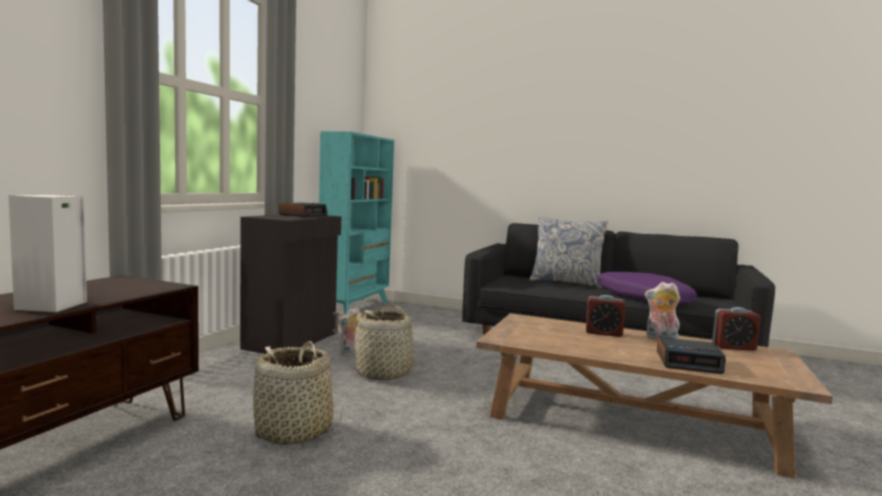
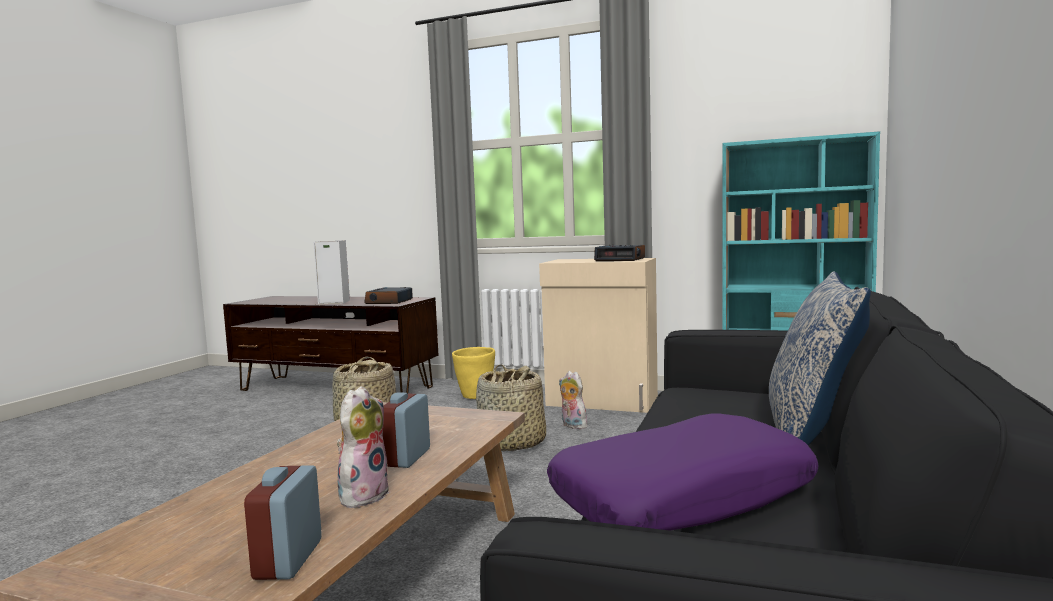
camera: 90 degrees right, 0 degrees up
(212, 380) = (475, 397): none -> yellow planter
(292, 341) = (602, 402): black cabinet -> beige cabinet
(689, 362) = (230, 497): alarm clock -> alarm clock (389, 301)

